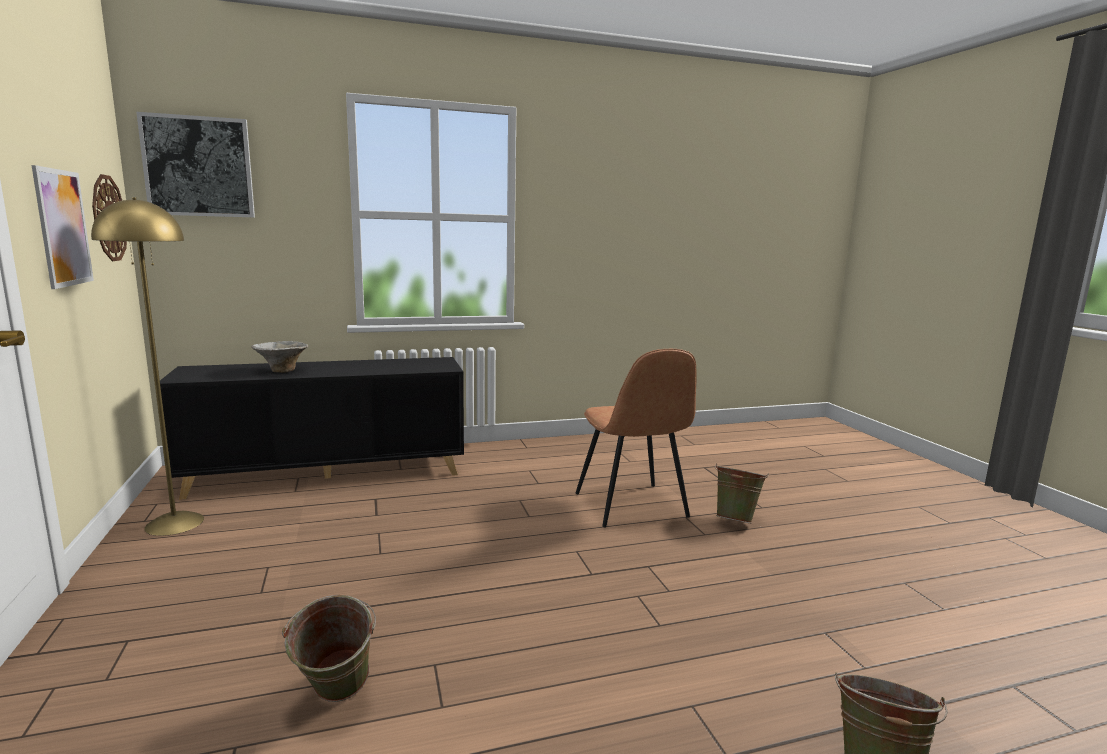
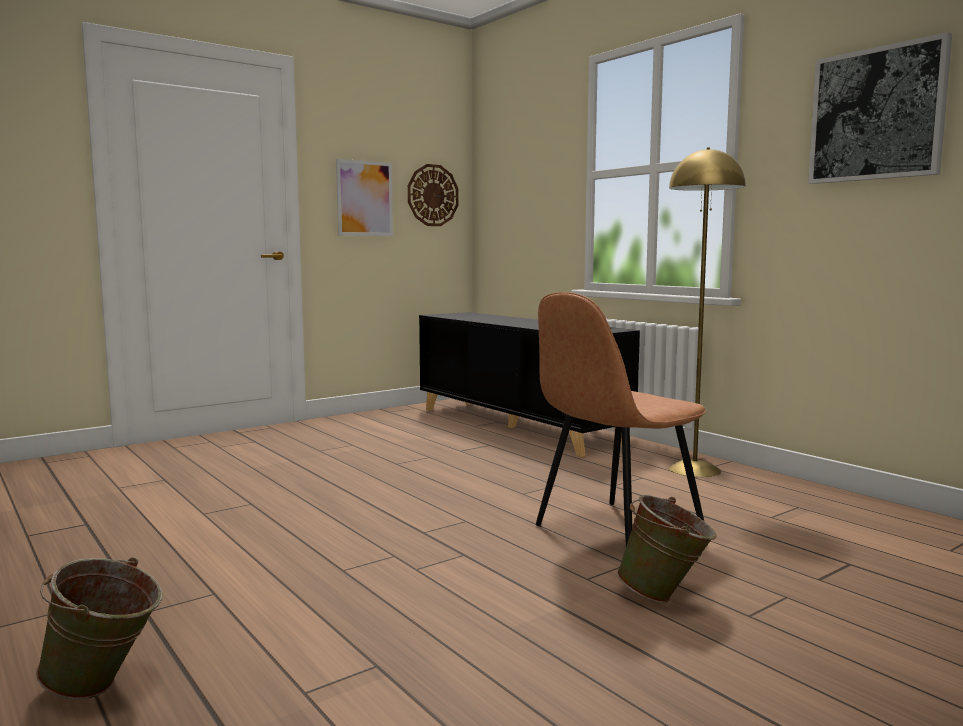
camera: 70 degrees right, 5 degrees down
(175, 523) = (392, 417): yellow floor lamp -> yellow floor lamp (695, 469)
(199, 167) = (503, 150): picture -> picture (877, 114)
(281, 370) = (493, 319): bowl -> none
(335, 699) = (208, 488): green bucket -> none

